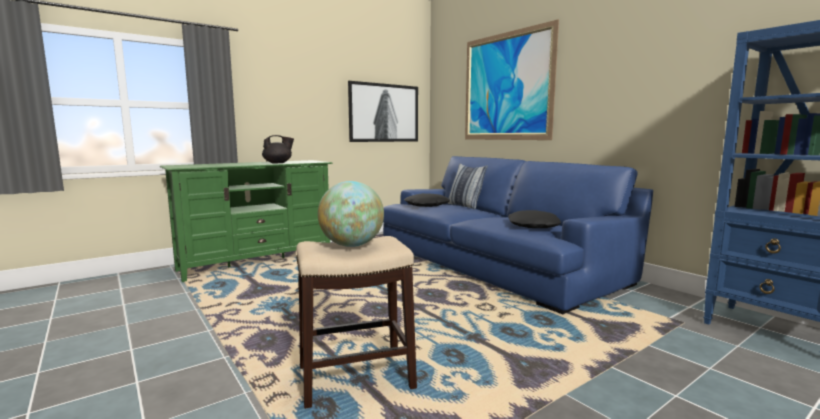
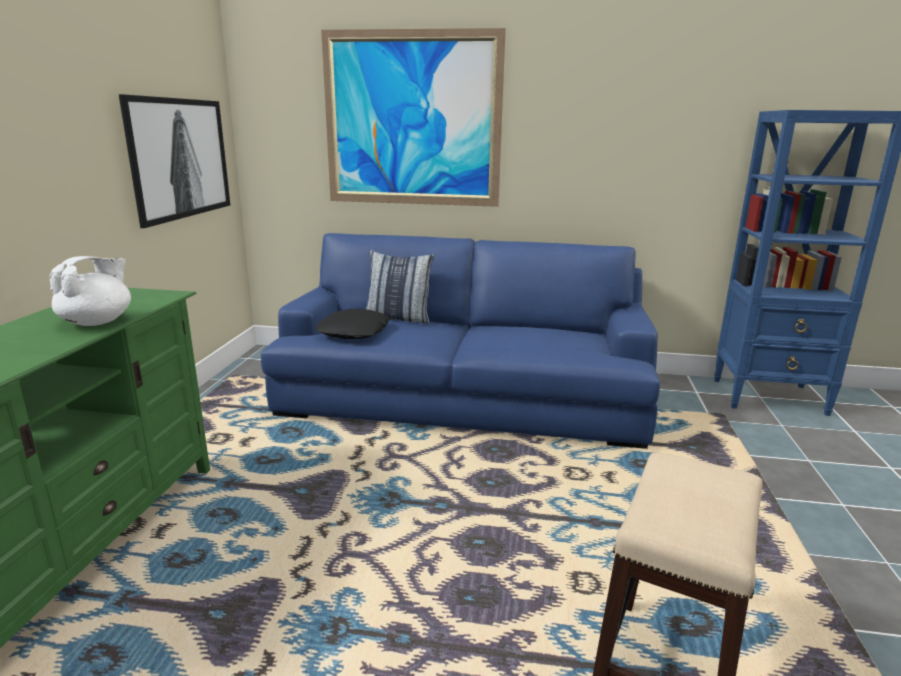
camera: 45 degrees left, 10 degrees up
(278, 163) = (98, 322): black teapot -> white teapot
(351, 245) = (690, 500): globe -> none
(532, 226) = (567, 343): black pillow -> none

